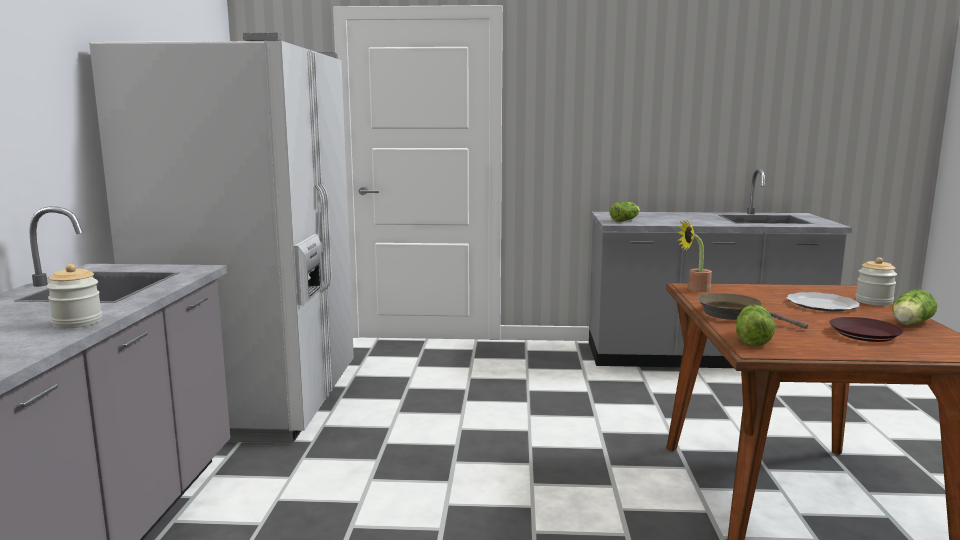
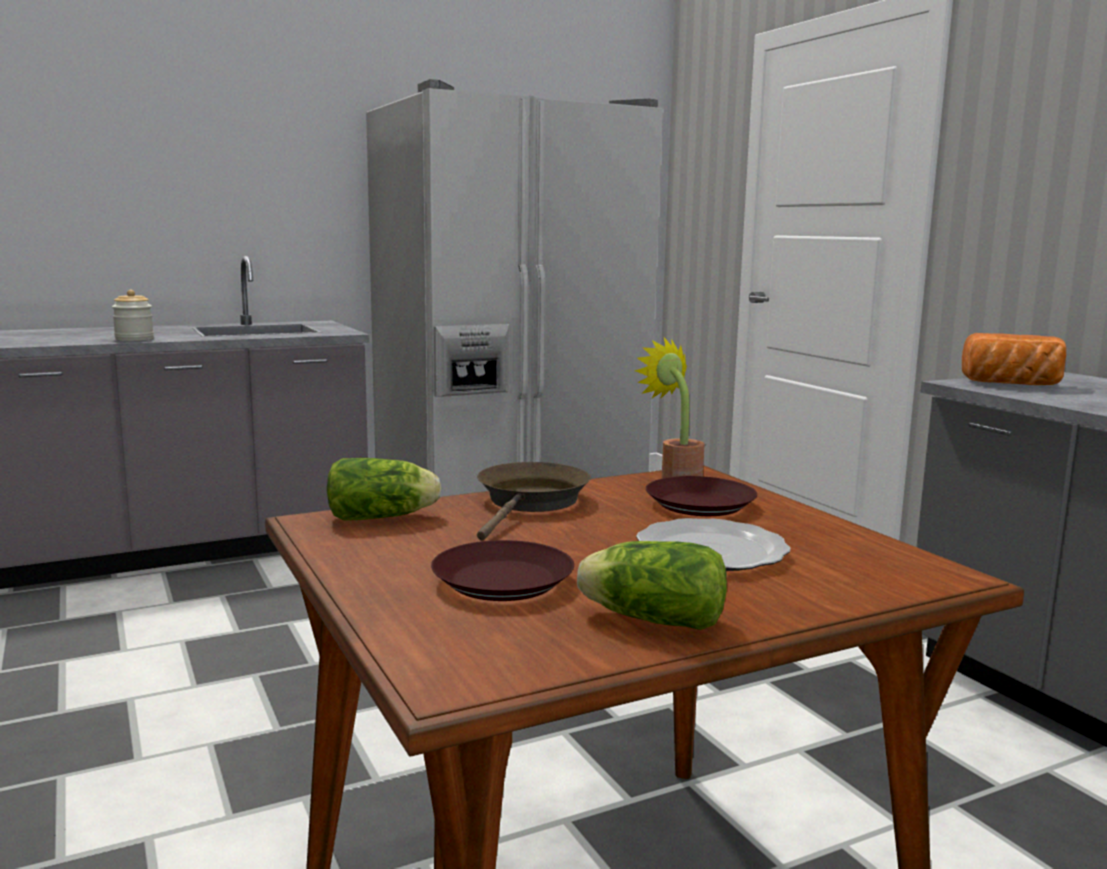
camera: 60 degrees right, 0 degrees up
(625, 220) = (1011, 385): lettuce -> bread
(748, 295) = (699, 504): none -> brown plate
(873, 301) = (830, 591): jar -> none

